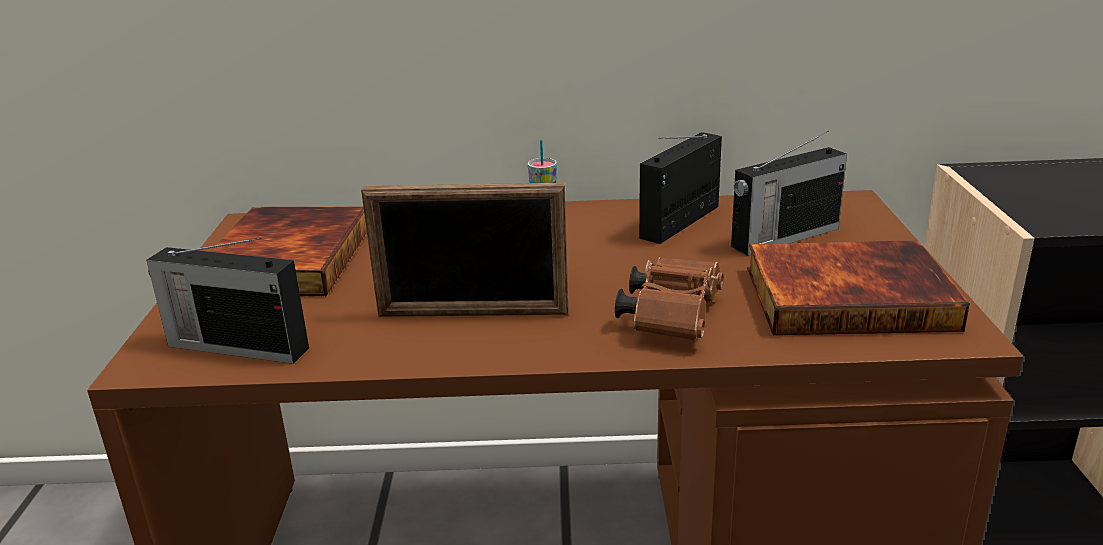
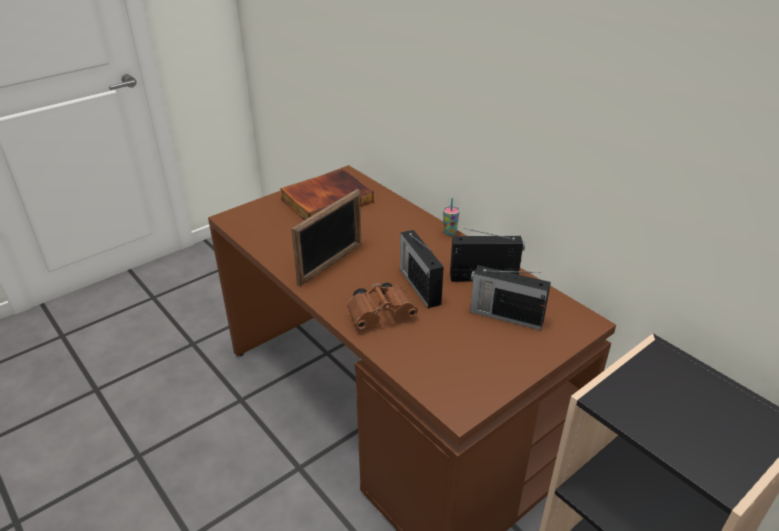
camera: 50 degrees right, 10 degrees up
(236, 346) = (257, 227): radio -> radio (419, 285)
(473, 314) = (331, 264): picture frame -> picture frame turned 105 degrees counterclockwise
(848, 296) = (461, 359): book -> none

